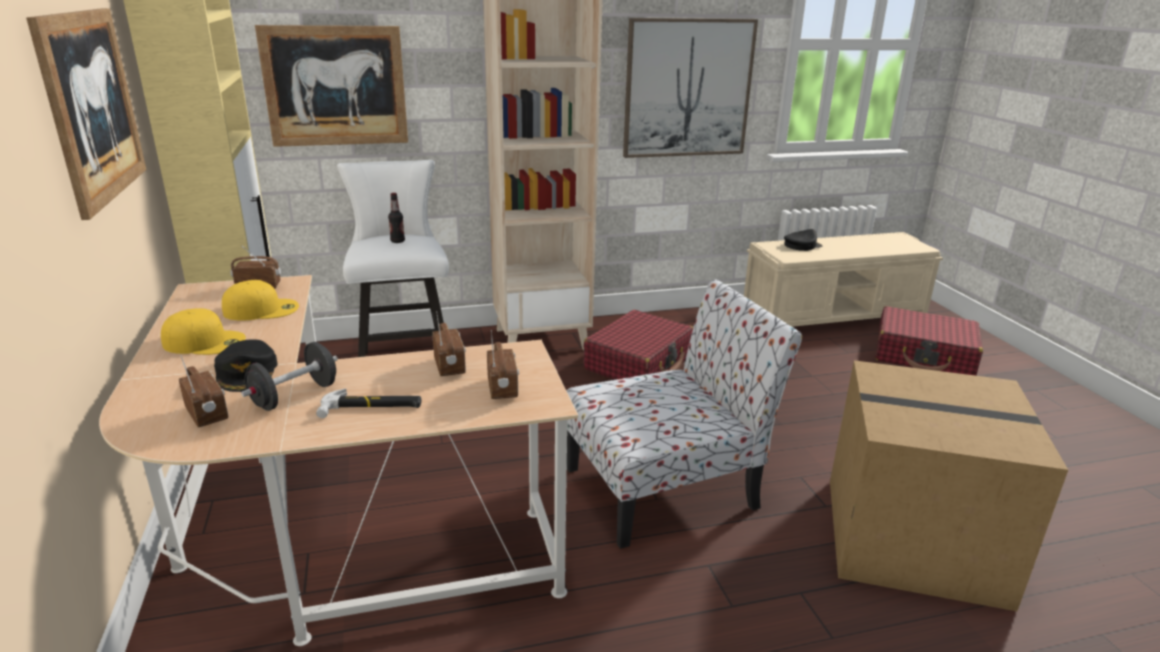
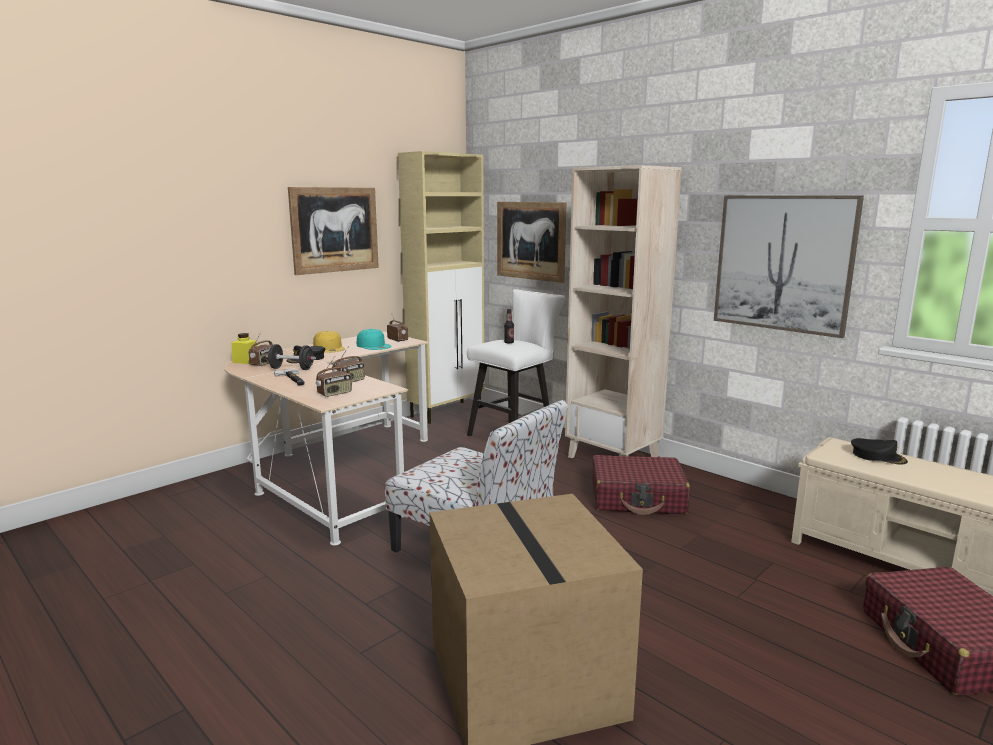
camera: 60 degrees right, 10 degrees down
(152, 430) = (245, 361): none -> yellow jar
(262, 309) = (374, 345): yellow cap -> turquoise cap

